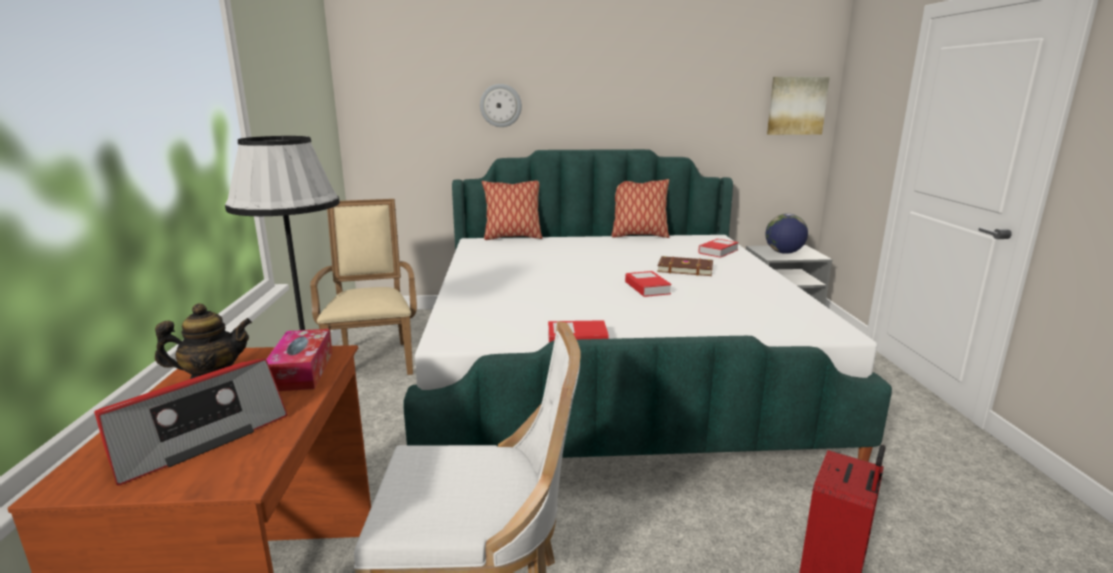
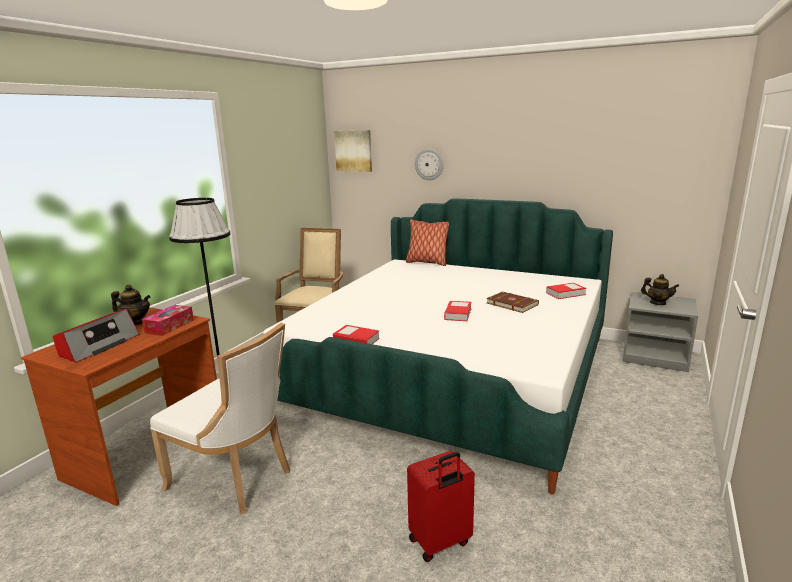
camera: 30 degrees right, 0 degrees up
(197, 436) = (98, 346): radio -> radio turned 45 degrees counterclockwise
(639, 236) = (522, 272): pillow -> none
(784, 252) = (657, 303): globe -> teapot
(796, 105) = (686, 168): picture -> picture (353, 151)

